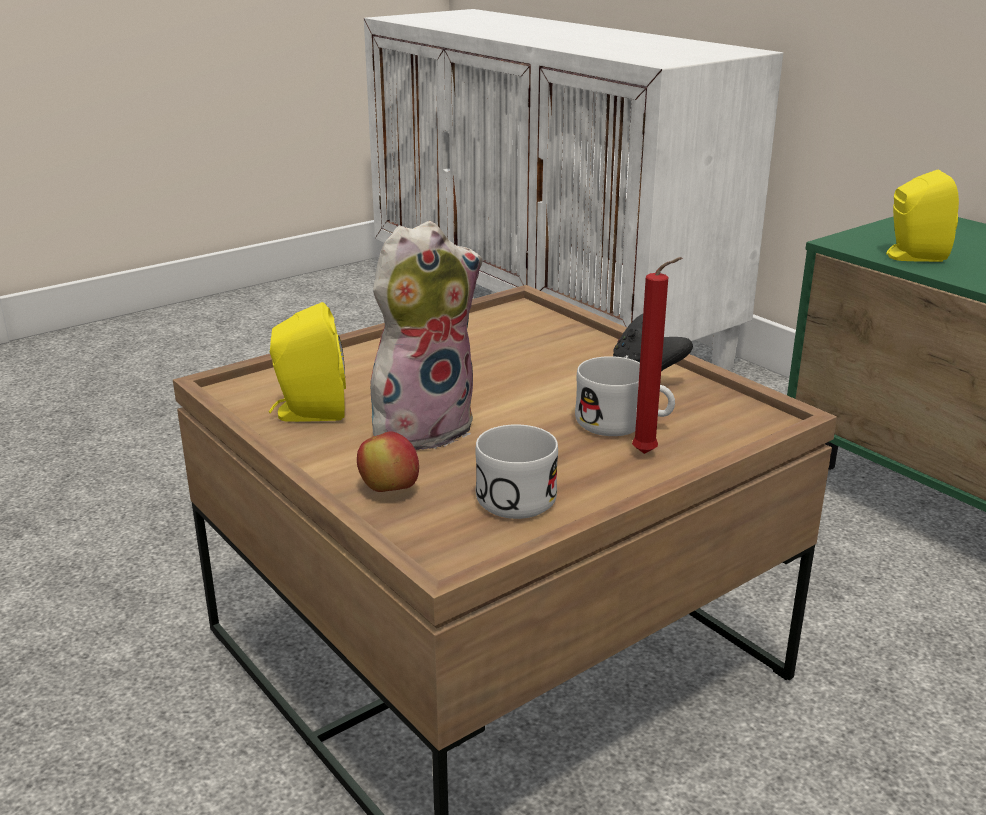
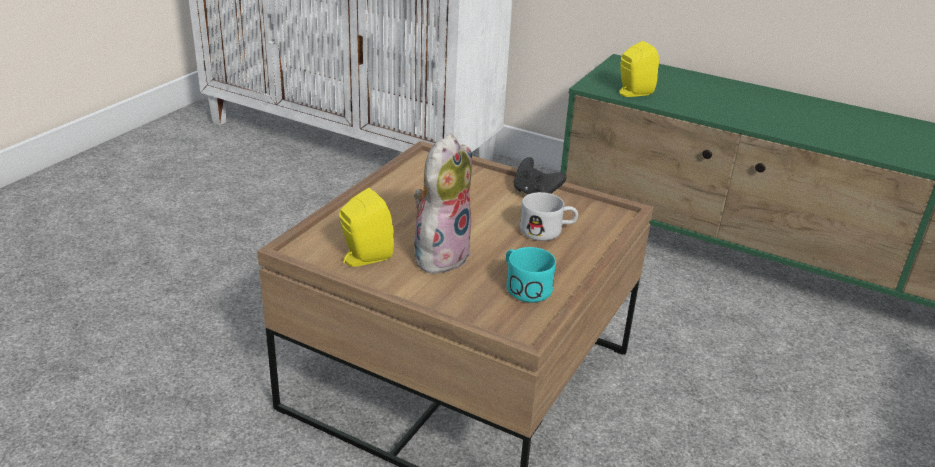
camera: 25 degrees left, 5 degrees up
(389, 490) = (456, 299): apple -> none
(513, 492) = (524, 286): white mug -> turquoise mug
(648, 454) = (574, 248): red candle -> none

